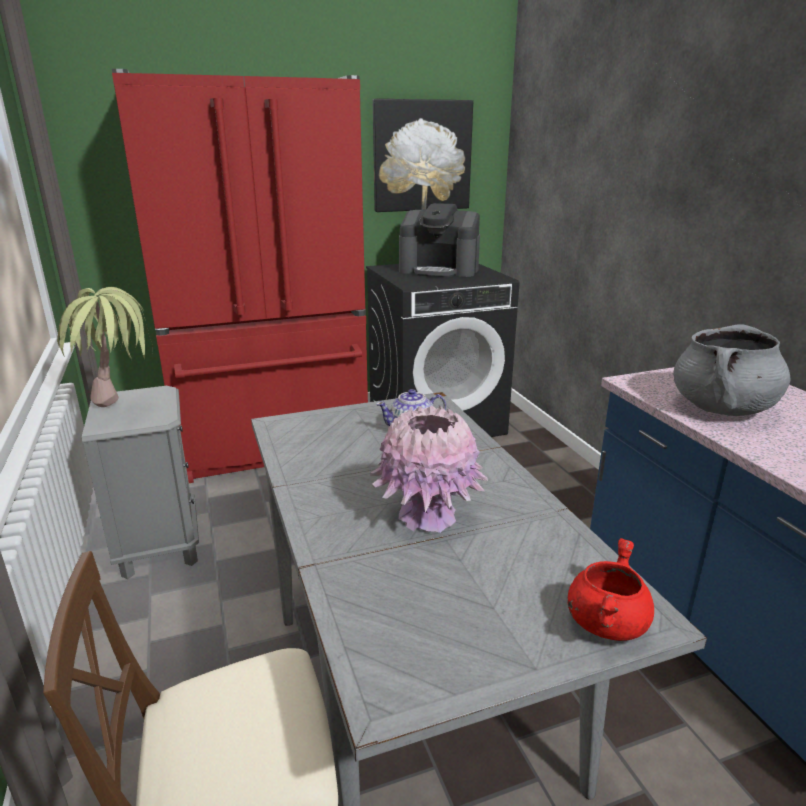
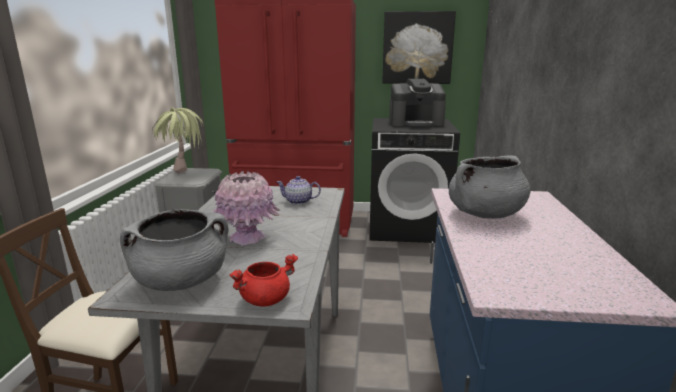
camera: 25 degrees right, 5 degrees down
(439, 270) = (416, 123): coffee machine -> coffee machine turned 45 degrees counterclockwise
(441, 632) = (182, 281): none -> grey cooking pot

